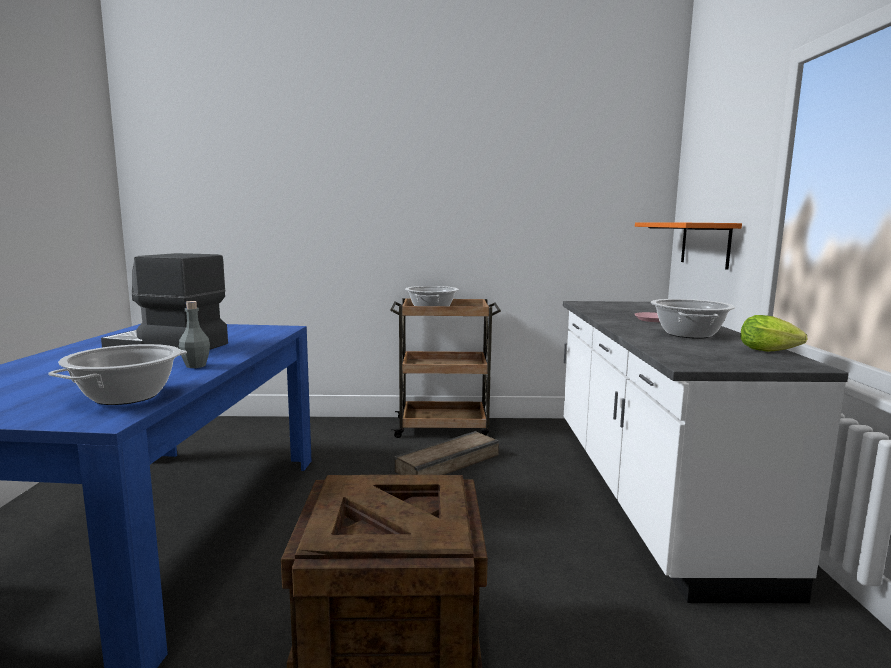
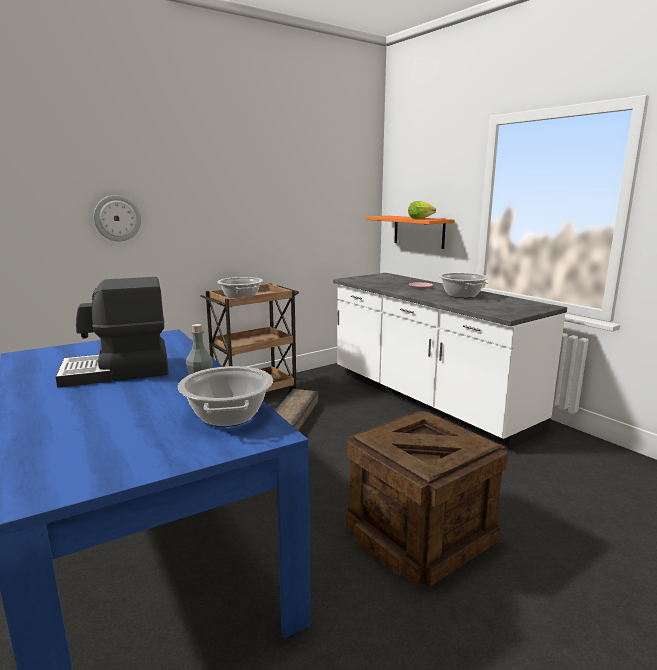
camera: 35 degrees left, 5 degrees up
(314, 211) = (117, 218): none -> wall clock
(771, 351) = (518, 300): lettuce -> lettuce (421, 218)

